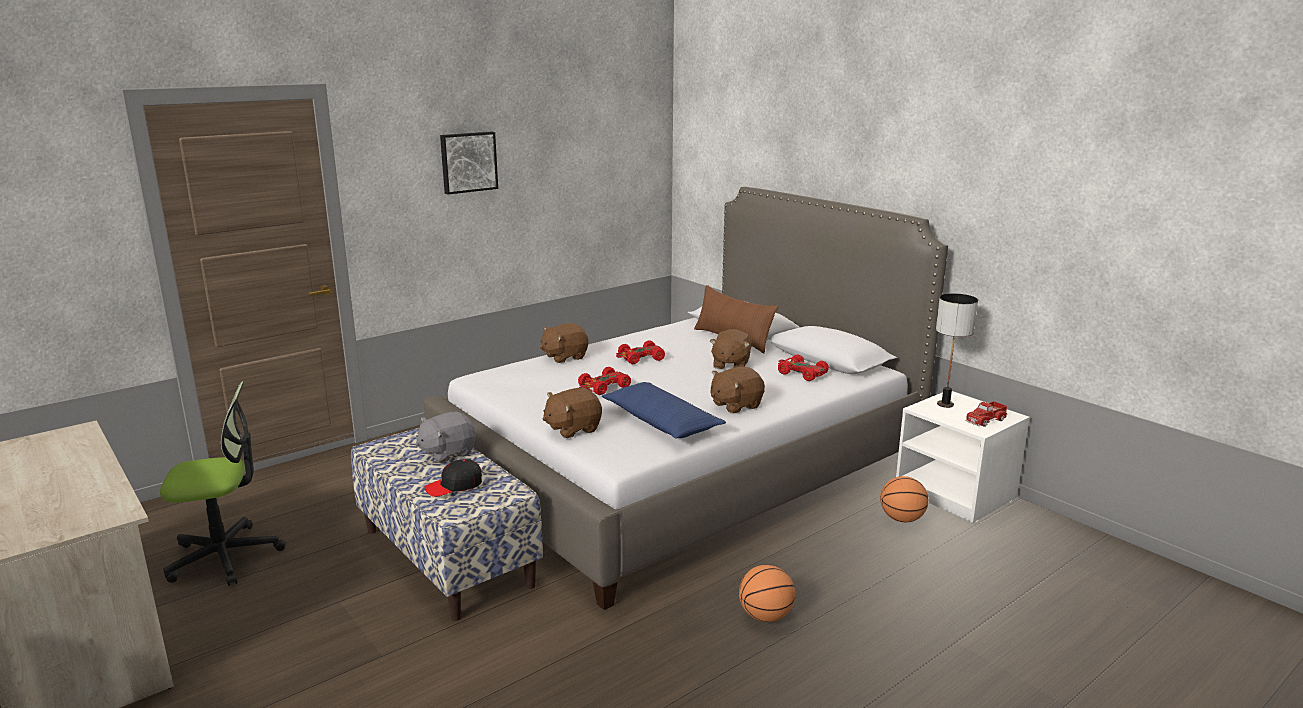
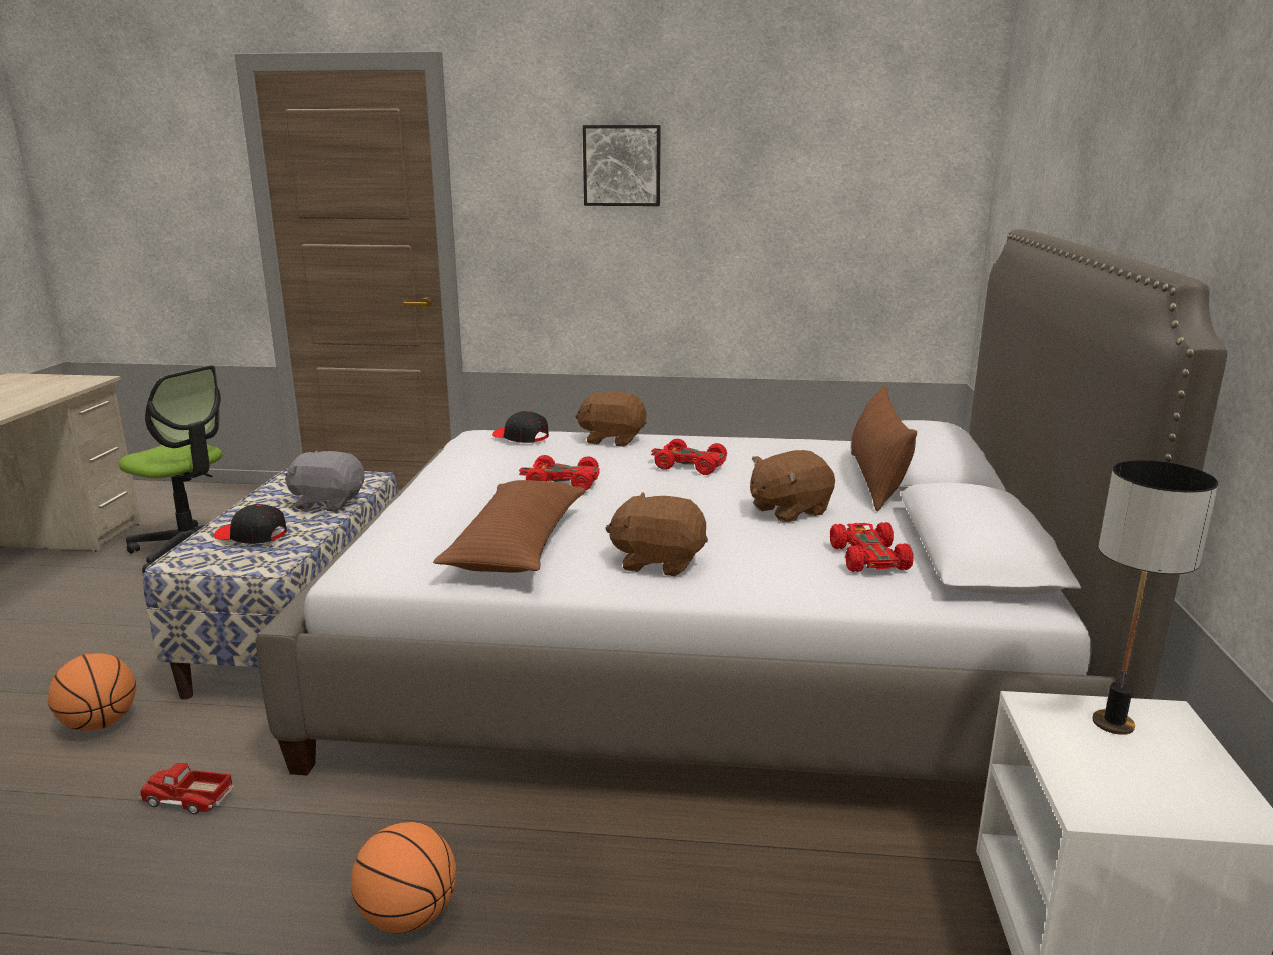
camera: 45 degrees right, 0 degrees up
(515, 371) = (520, 437): none -> black cap
(572, 429) = (416, 514): brown plush toy -> none
(661, 422) = (517, 545): blue pillow -> brown pillow
(901, 519) = (892, 914): basketball -> basketball (100, 724)
(985, 420) = (1150, 796): toy truck -> toy truck (188, 799)

